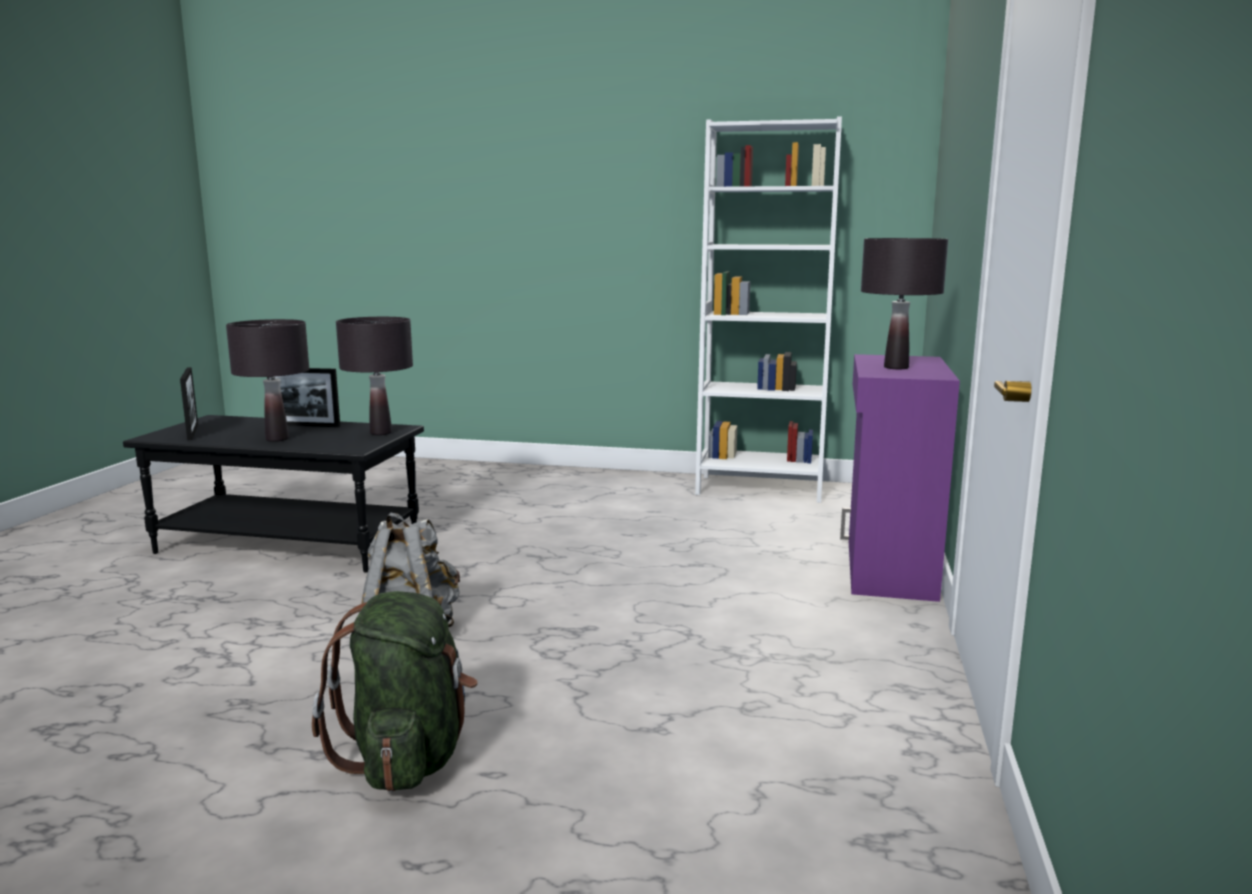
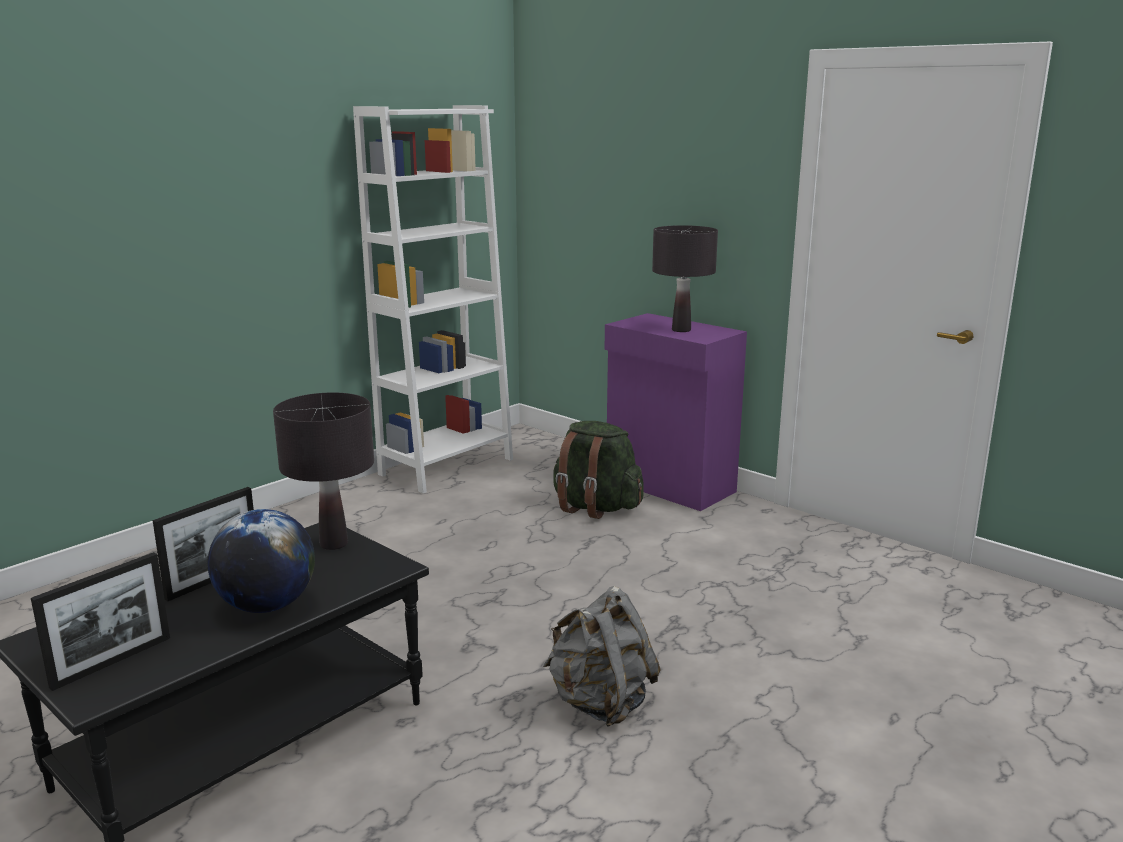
camera: 60 degrees left, 5 degrees up
(192, 432) = (112, 662): picture frame -> picture frame turned 120 degrees clockwise
(277, 439) = (267, 606): black table lamp -> globe
(407, 757) = (852, 752): green backpack -> green backpack (595, 507)

